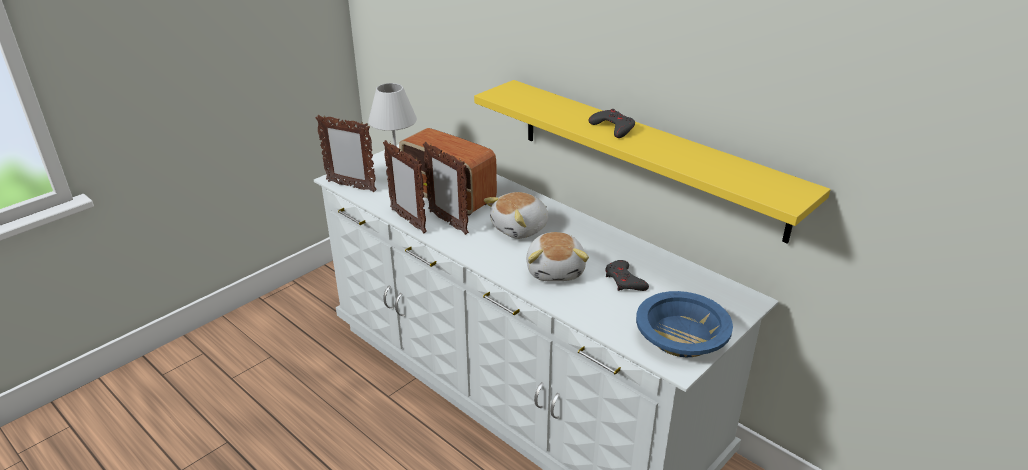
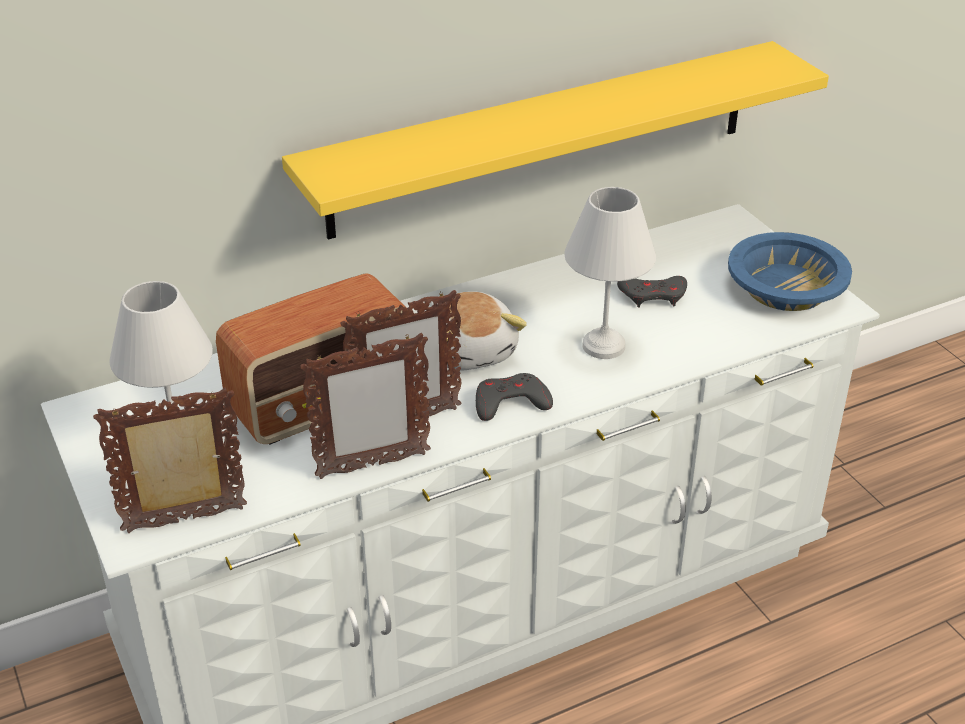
camera: 70 degrees left, 5 degrees up
(351, 186) = (186, 521): picture frame -> picture frame turned 150 degrees counterclockwise
(556, 270) = (602, 345): plush toy -> white table lamp
(613, 128) = (535, 118): grey game controller -> grey game controller (510, 403)

